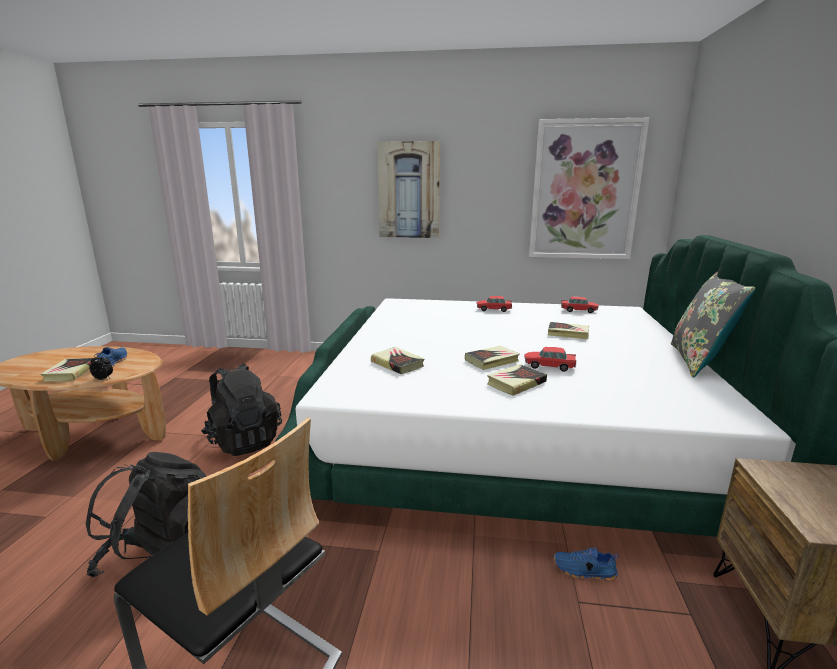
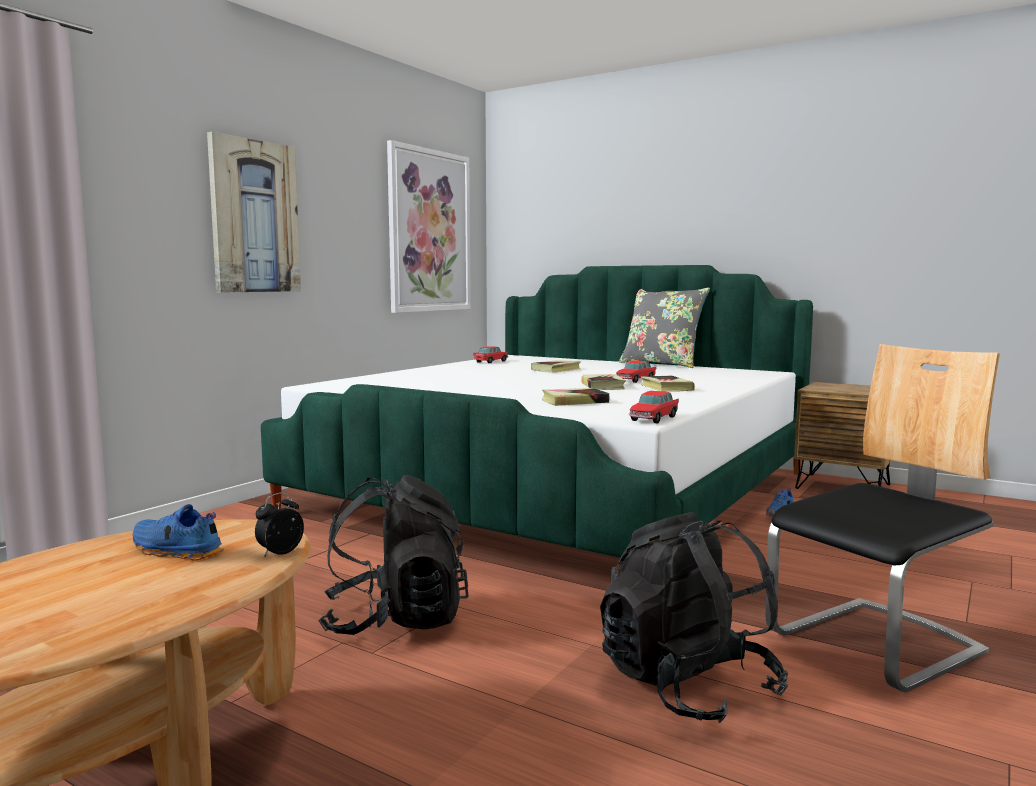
camera: 65 degrees left, 10 degrees down
(70, 373) = (168, 584): book -> none
(494, 309) = (436, 372): toy car -> toy car (653, 419)

